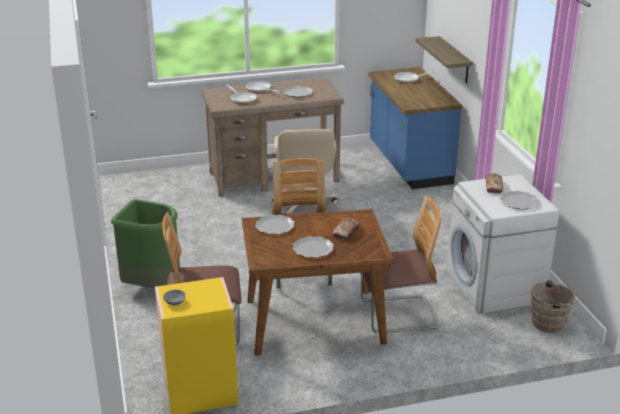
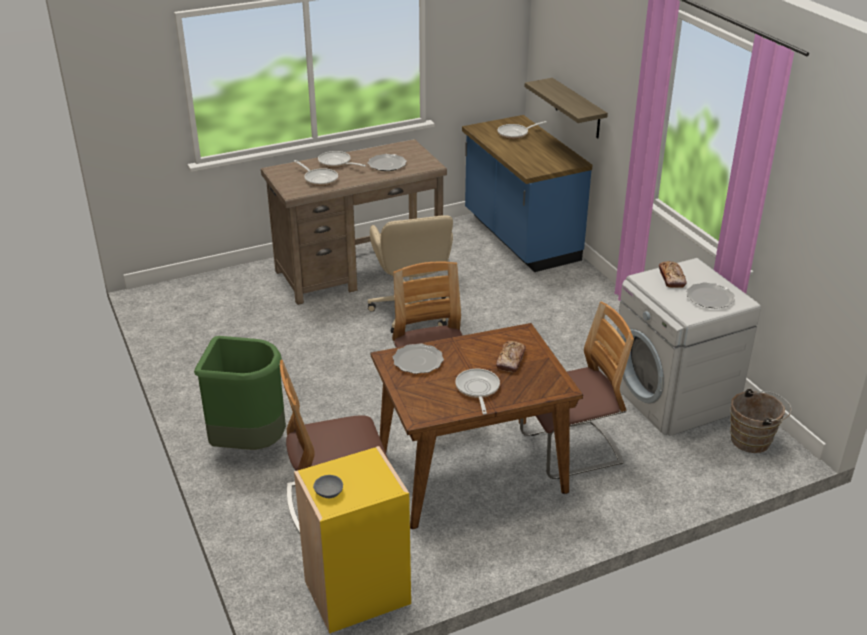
camera: 10 degrees left, 5 degrees up
(312, 249) = (477, 390): plate -> frying pan

